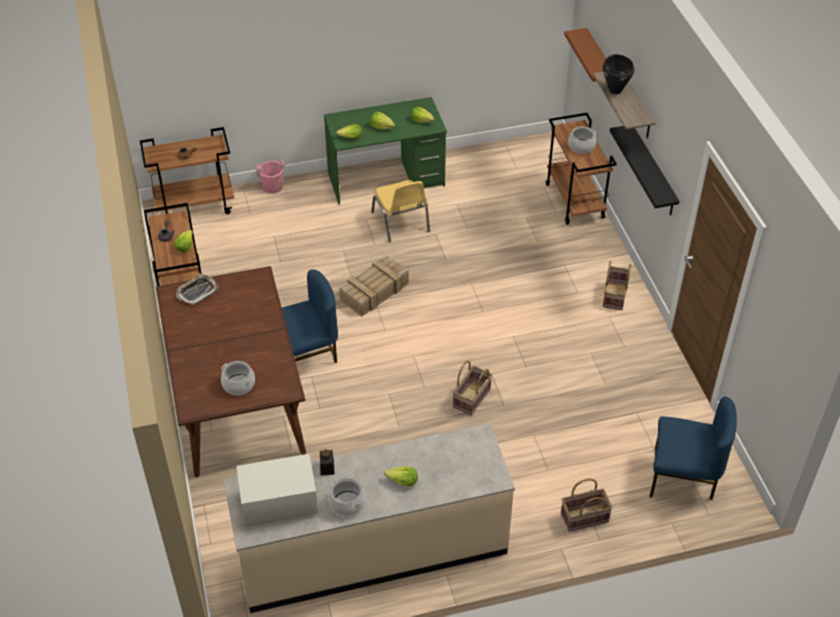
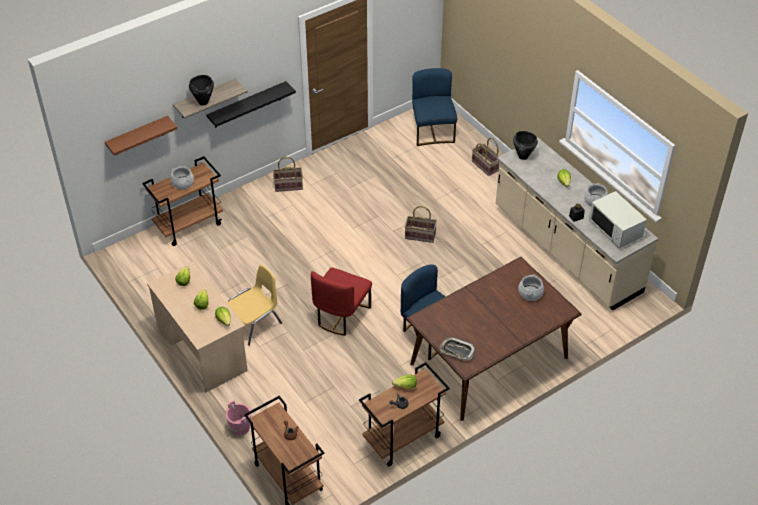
camera: 110 degrees left, 0 degrees up
(375, 291) = (341, 315): crate -> red chair
(386, 179) = (201, 348): green desk -> beige desk
(478, 453) = (523, 156): none -> black cooking pot

